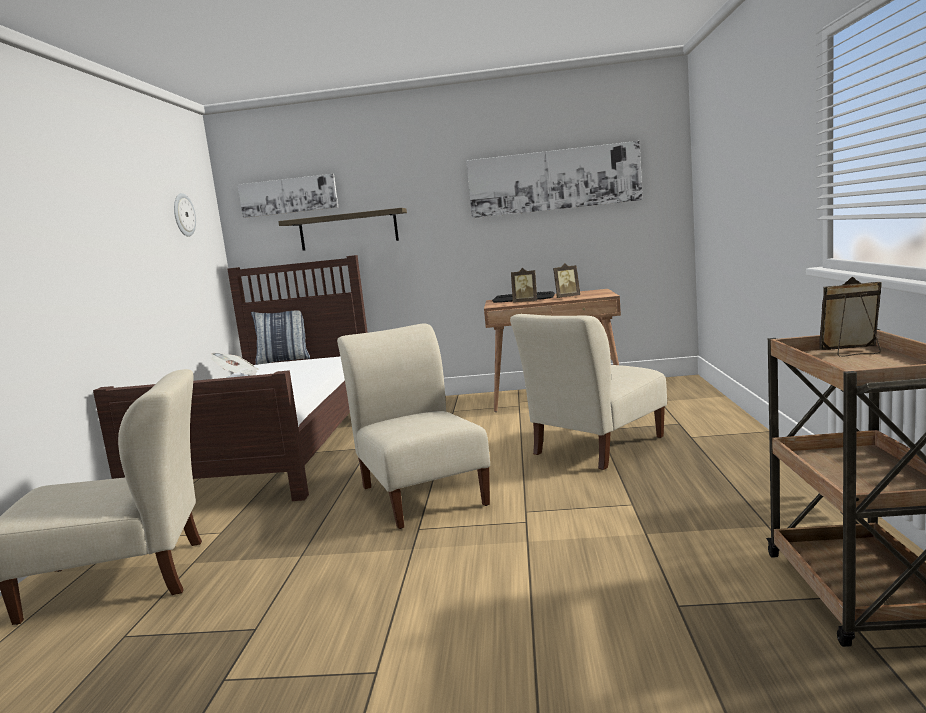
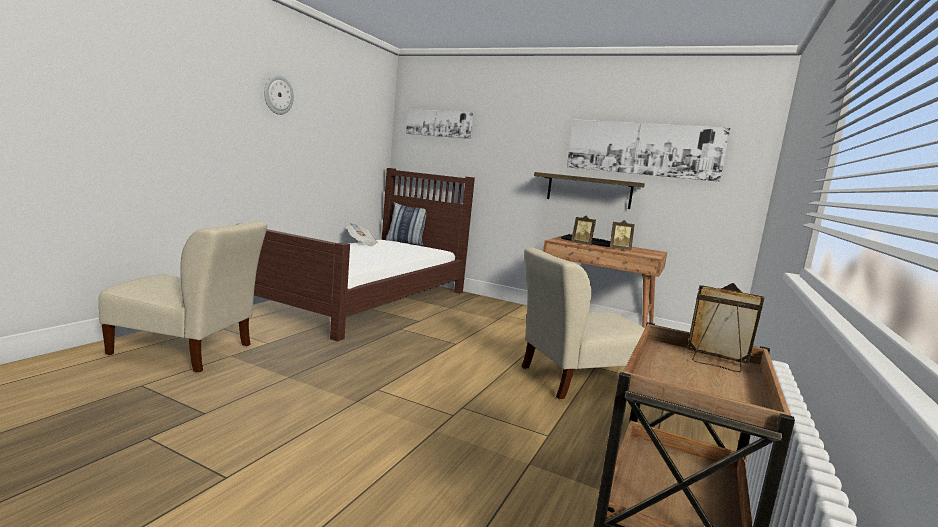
camera: 20 degrees right, 0 degrees up
(183, 215) = (357, 122): wall clock -> wall clock (278, 95)
(348, 230) = (473, 157): shelf -> shelf (589, 190)
(422, 493) = (411, 365): beige chair -> none

